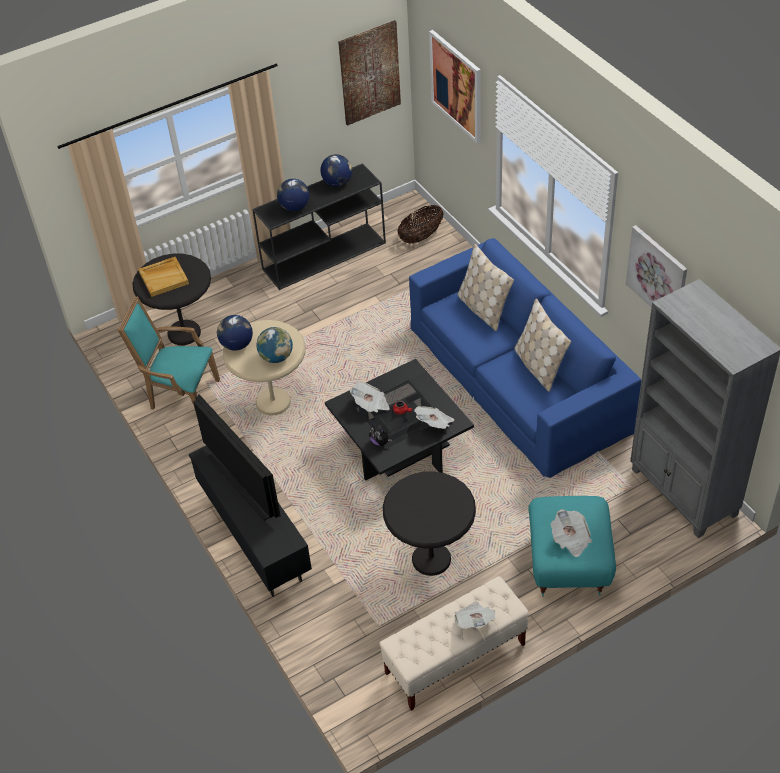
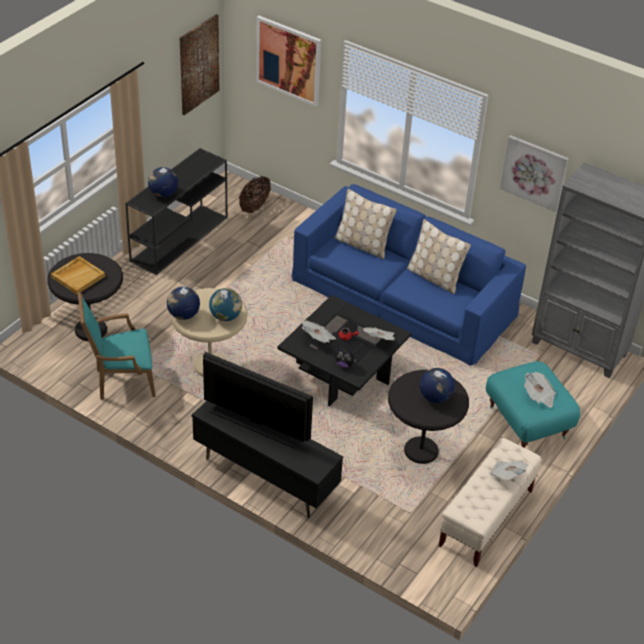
camera: 30 degrees left, 5 degrees down
(337, 182) = (188, 167): globe -> globe (435, 397)

